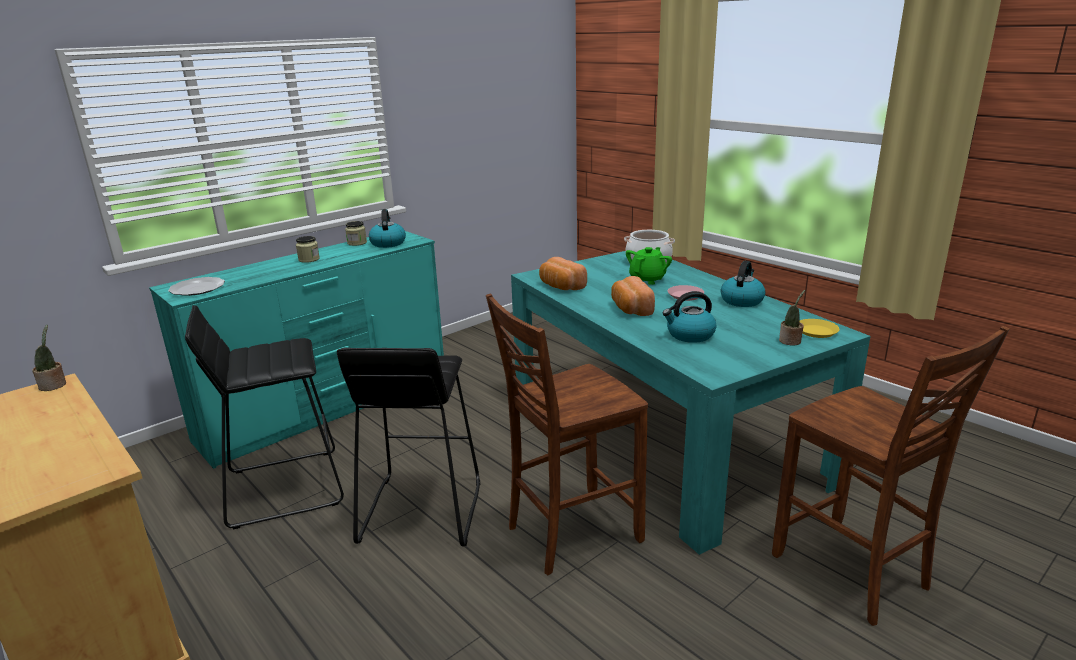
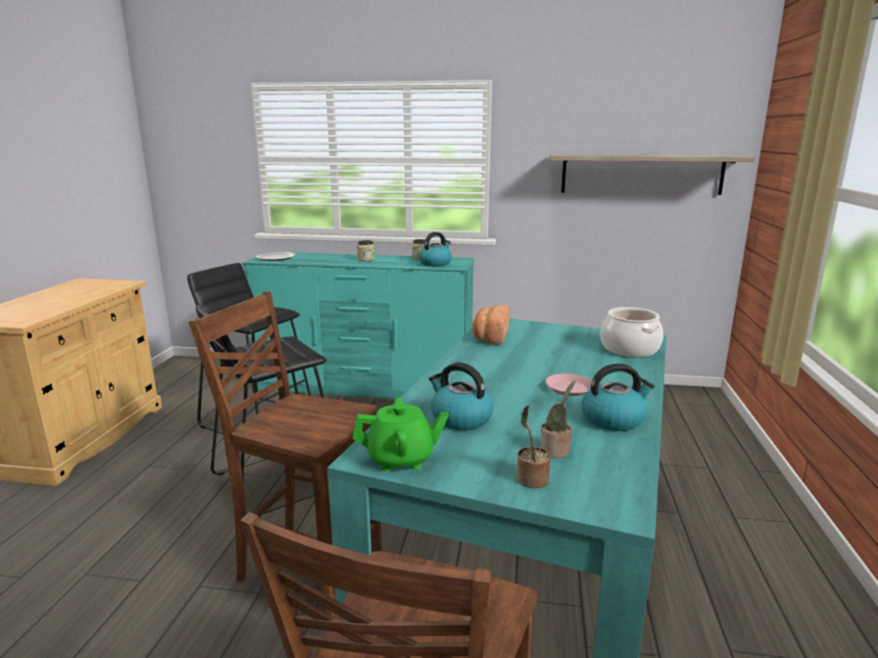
camera: 50 degrees right, 5 degrees down
(54, 385) = (125, 283): potted plant -> potted plant (556, 451)
(507, 120) = (641, 174): none -> shelf
(630, 309) = (484, 375): bread -> none
(647, 279) = (580, 361): green teapot -> green teapot (401, 459)
(816, 331) = (595, 490): yellow plate -> none

